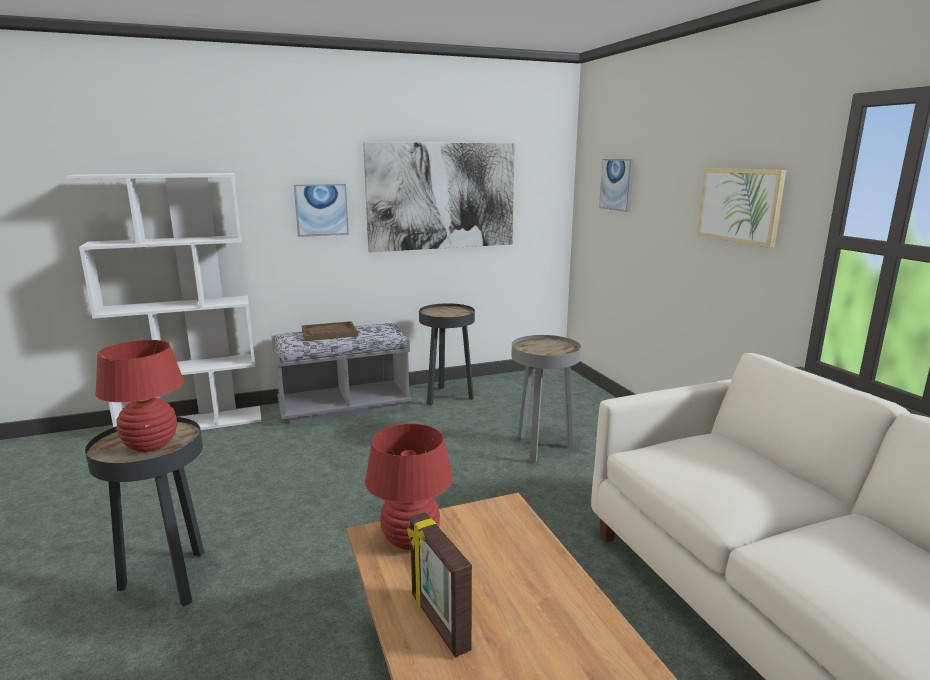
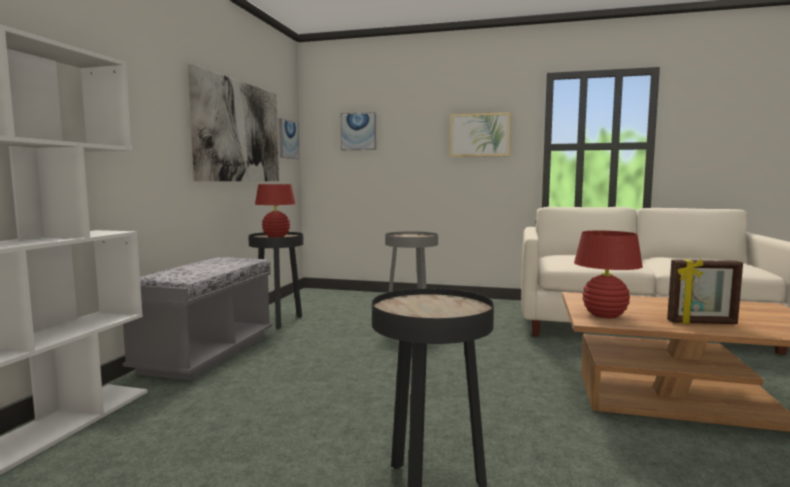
camera: 55 degrees left, 10 degrees down
(151, 445) = (444, 306): red table lamp -> red table lamp (276, 237)
(321, 210) = (157, 129): picture -> picture (288, 139)
(329, 333) = (195, 267): brown tray -> none

